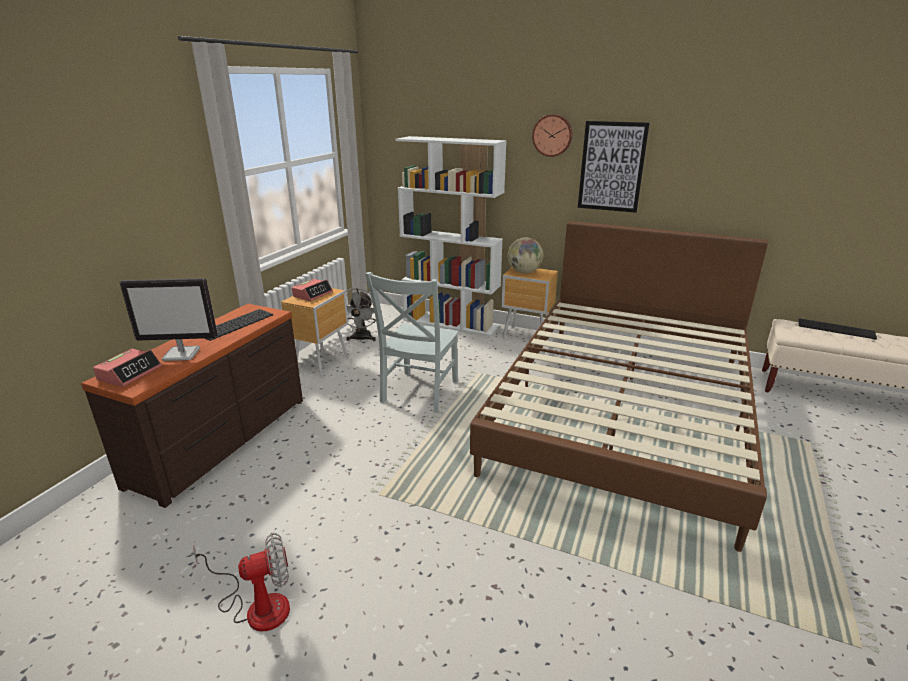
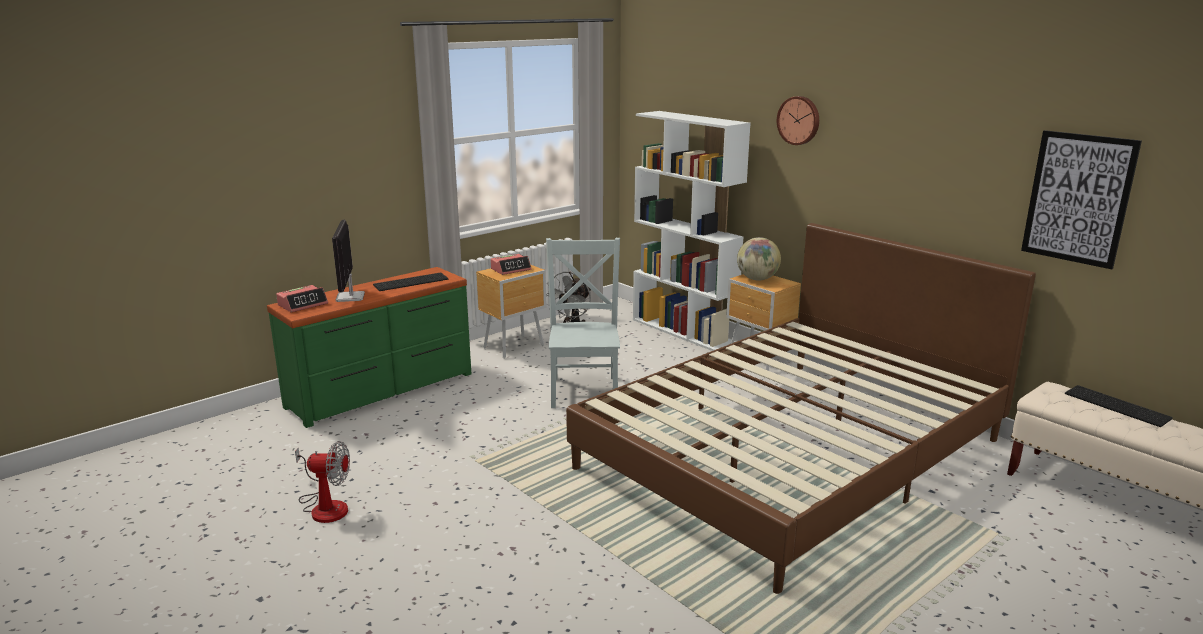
camera: 25 degrees right, 5 degrees down
(182, 354) = (350, 297): monitor -> monitor turned 60 degrees clockwise
(223, 440) = (382, 391): brown dresser -> green dresser
(418, 393) = (585, 390): grey chair -> grey chair turned 135 degrees clockwise
(611, 167) = (860, 162): picture -> picture (1078, 198)

